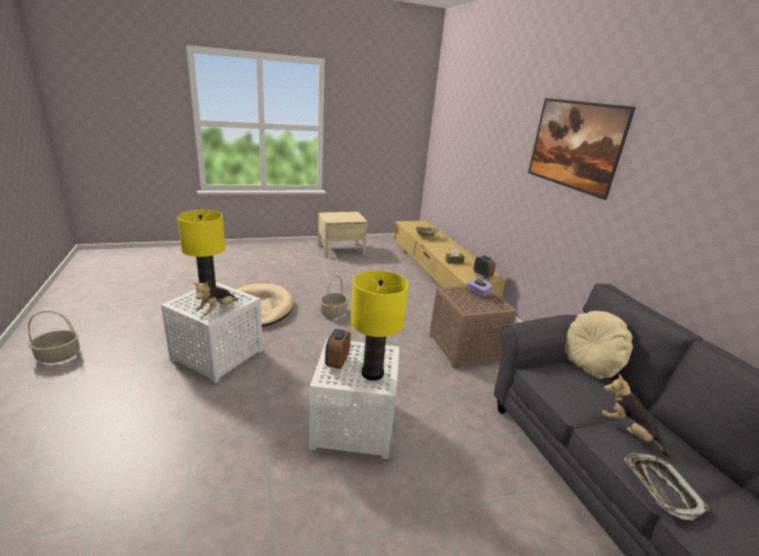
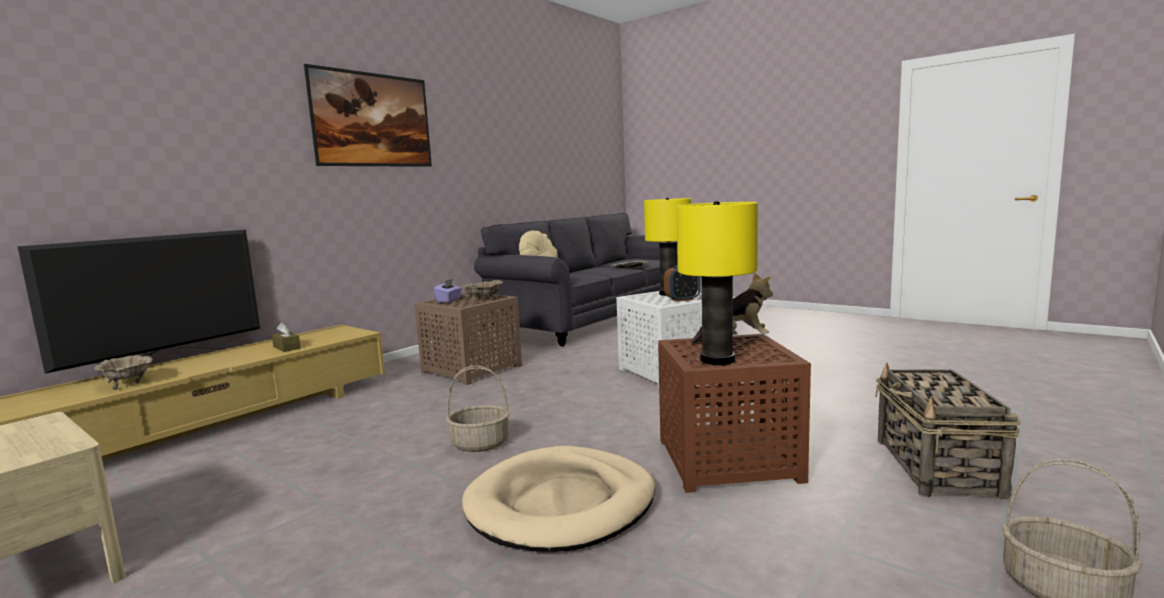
camera: 120 degrees left, 15 degrees down
(99, 404) = (937, 468): none -> basket
(217, 354) = (726, 461): white side table -> brown side table
(454, 243) = (167, 362): none -> television
(465, 302) = (483, 299): none -> beige bowl
(482, 276) = (338, 332): alarm clock -> none
(628, 432) = (595, 271): plush toy -> none

